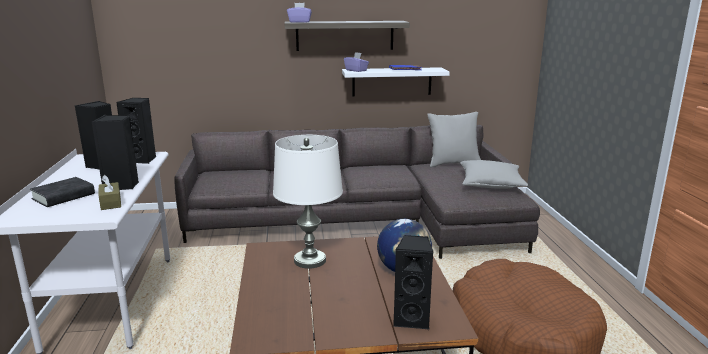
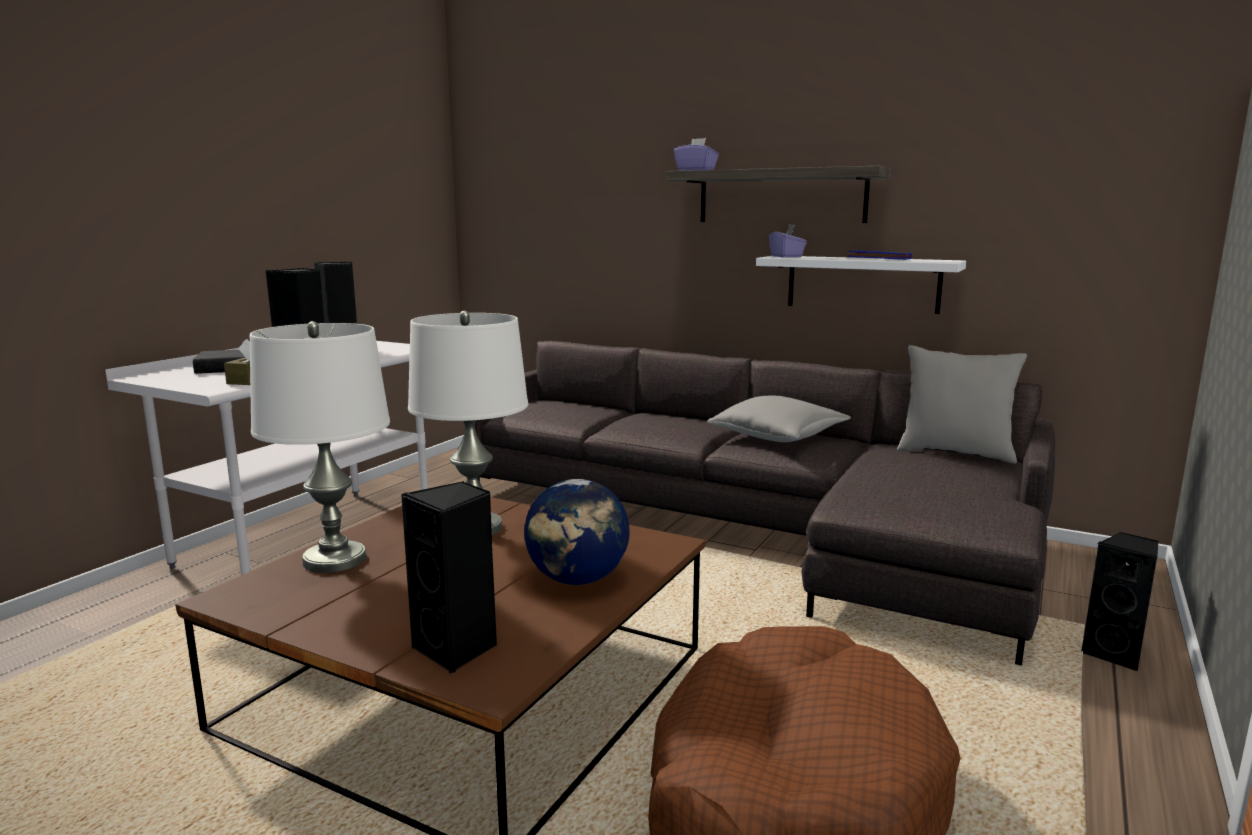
camera: 35 degrees right, 5 degrees down
(142, 160) = (392, 350): black speaker -> black speaker (1115, 654)
(270, 301) = (334, 560): none -> white table lamp
(491, 184) = (971, 496): grey pillow -> grey pillow (778, 436)

